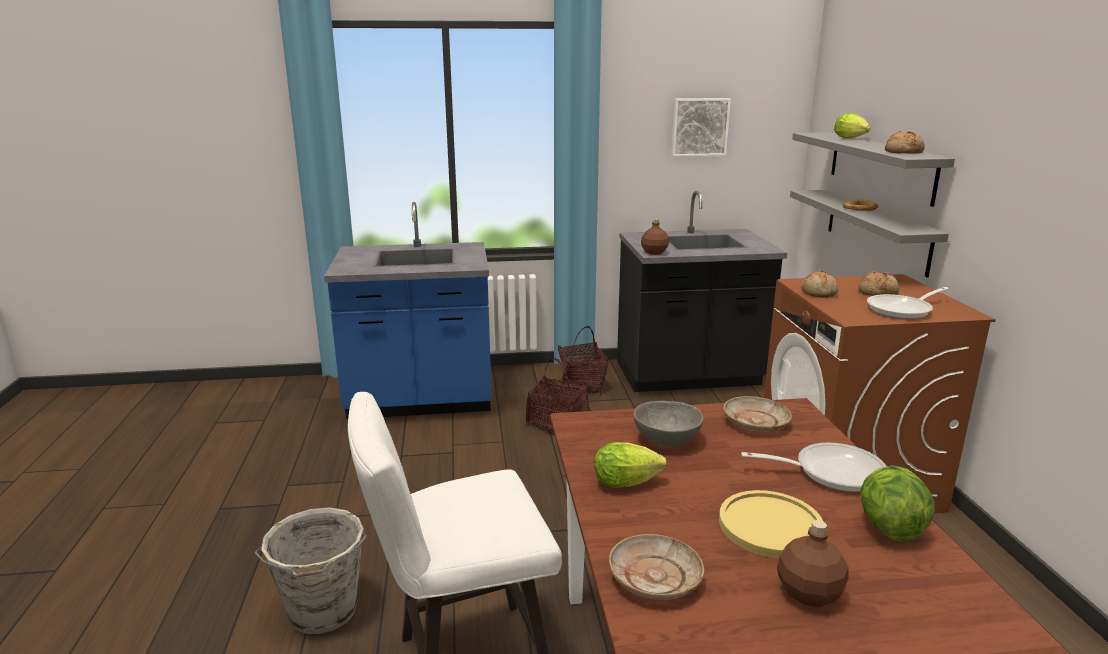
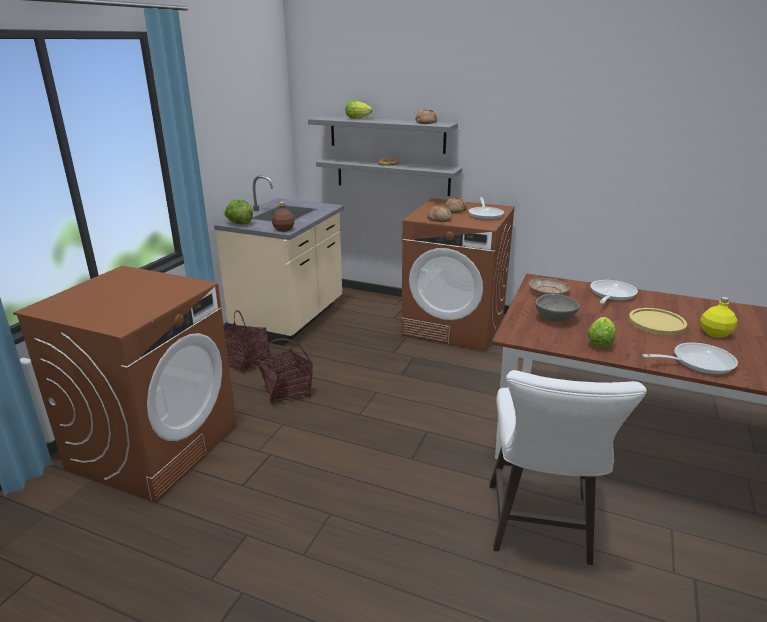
camera: 60 degrees left, 5 degrees up
(323, 613) = (438, 592): grey bucket -> none
(420, 400) = (155, 446): blue counter -> brown washing machine
(655, 577) = (697, 362): beige plate -> frying pan
(689, 376) = (290, 319): black counter -> beige counter
(699, 127) = (241, 123): picture -> none
(810, 593) = (715, 333): brown bottle -> yellow bottle
(888, 527) = (665, 301): lettuce -> lettuce (239, 224)

